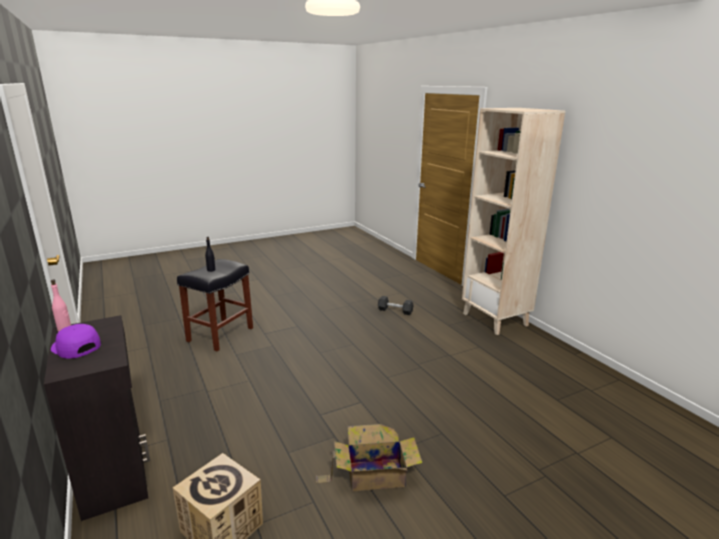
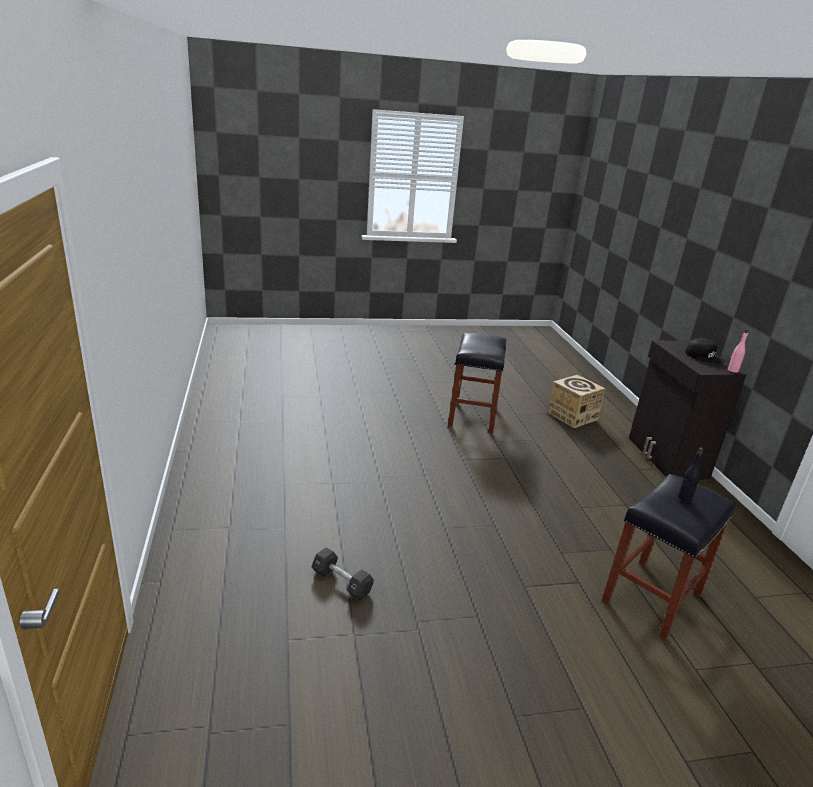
camera: 165 degrees left, 5 degrees up
(75, 347) = (704, 356): purple cap -> black cap
(373, 475) = (473, 416): cardboard box -> black stool
(495, 319) = (201, 520): beige bookcase -> none

